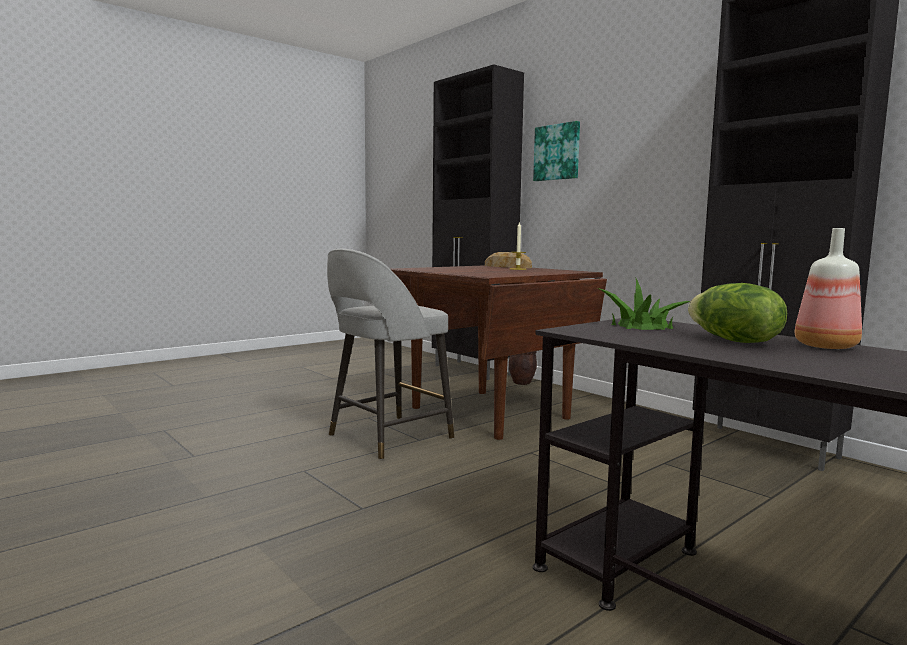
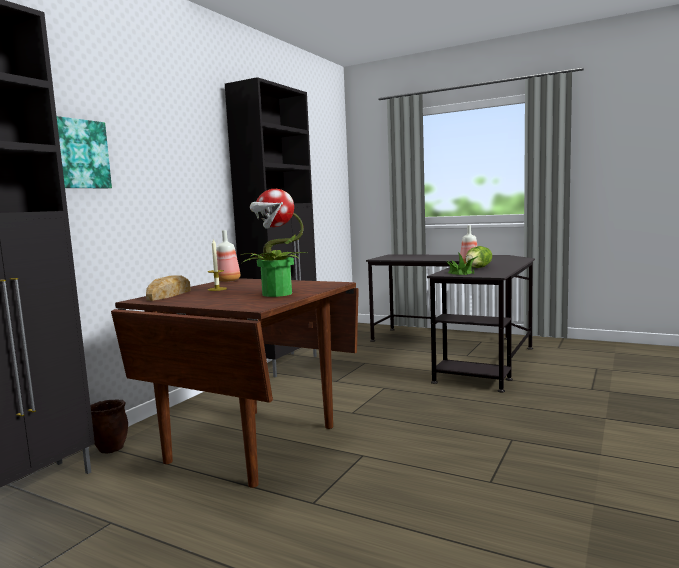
camera: 110 degrees left, 0 degrees up
(387, 437) = (370, 471): grey stool -> none
(456, 271) = (276, 294): none -> potted plant
(576, 271) = (228, 280): none -> bottle

